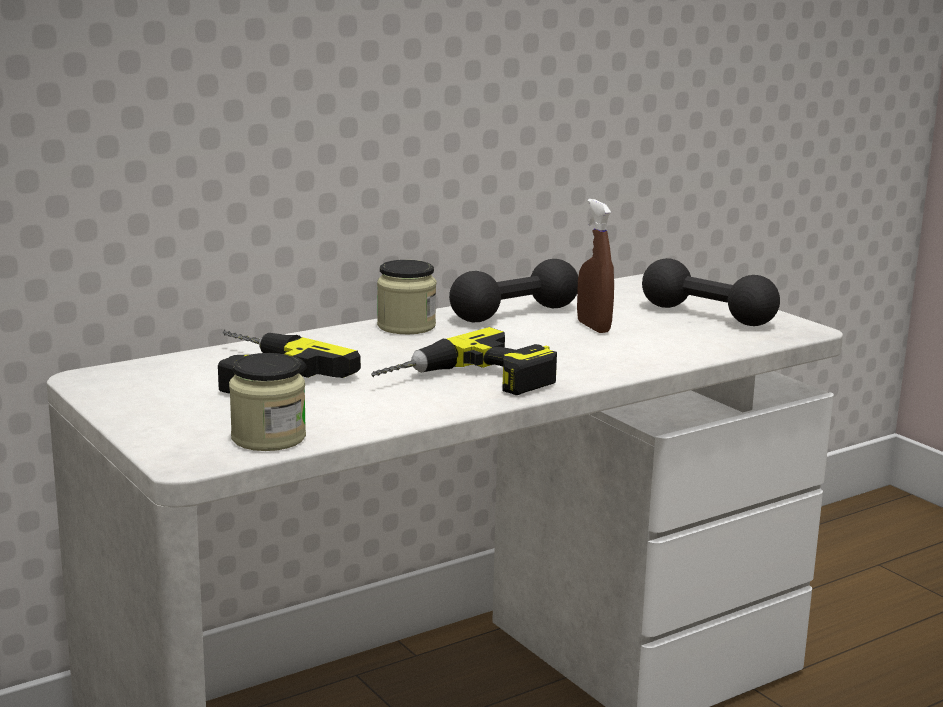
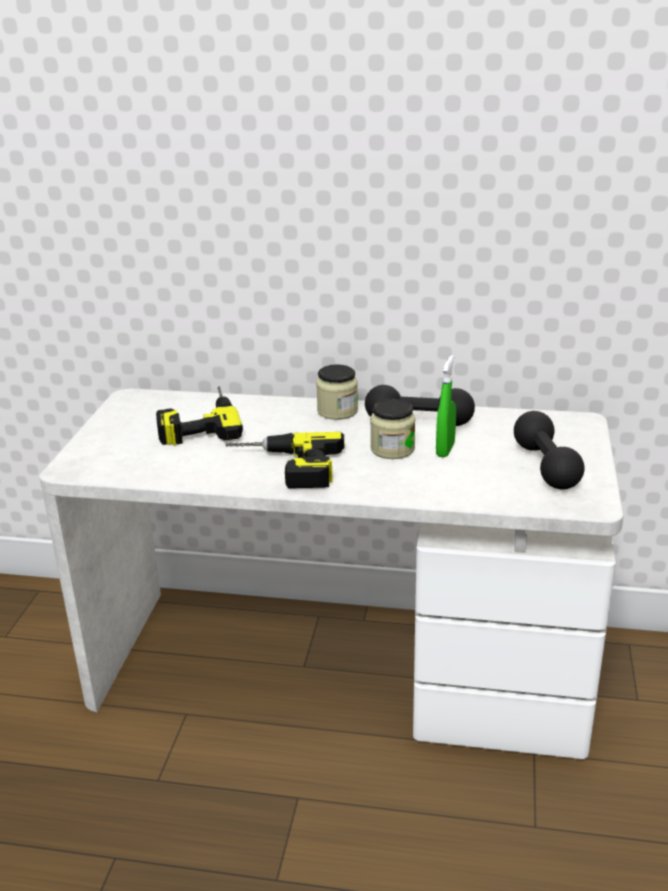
camera: 45 degrees right, 10 degrees up
(268, 438) = (123, 468): jar -> jar (392, 449)
(593, 327) = (445, 450): brown spray bottle -> green spray bottle

